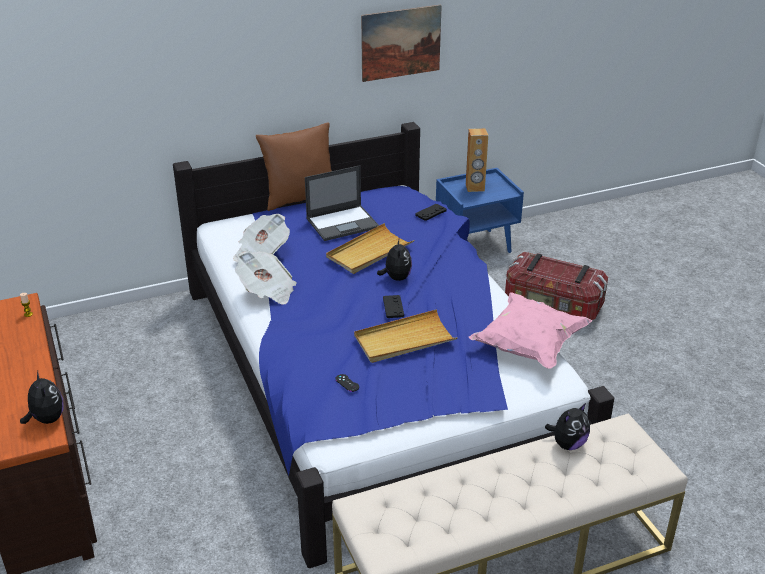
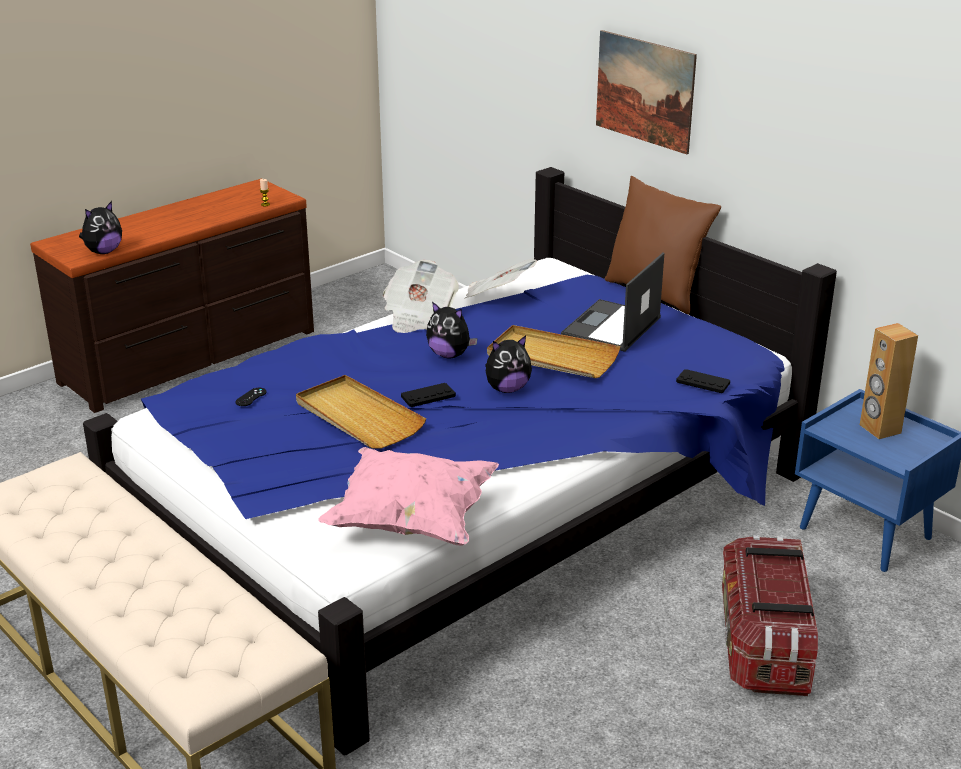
camera: 70 degrees right, 5 degrees down
(343, 223) = (611, 327): laptop -> laptop turned 75 degrees clockwise
(401, 43) = (842, 131): picture -> picture (644, 91)
(568, 444) = (225, 602): plush toy -> plush toy (449, 355)

